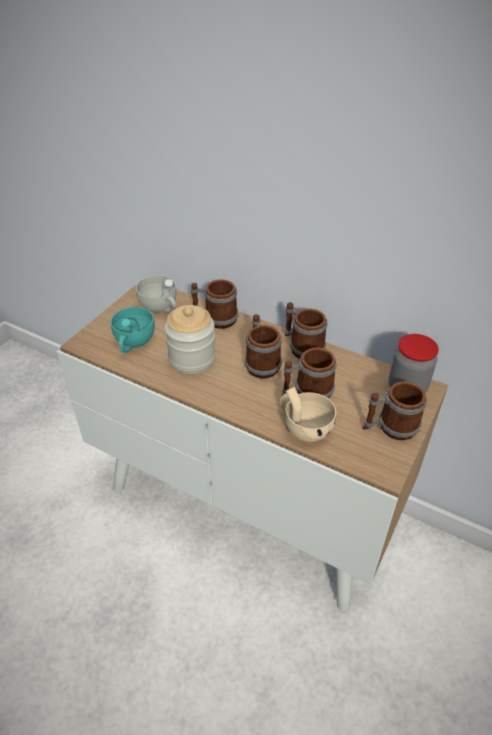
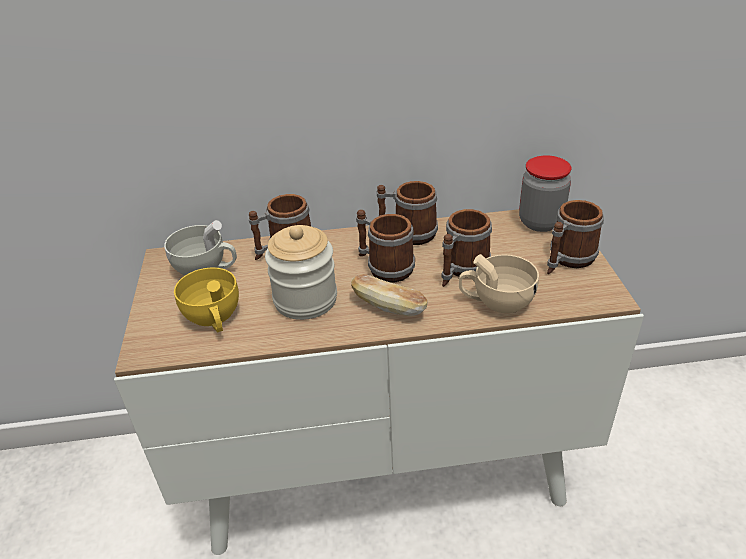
camera: 35 degrees left, 5 degrees down
(133, 343) = (214, 319): turquoise cup -> yellow cup
(233, 391) = (388, 307): none -> bread

